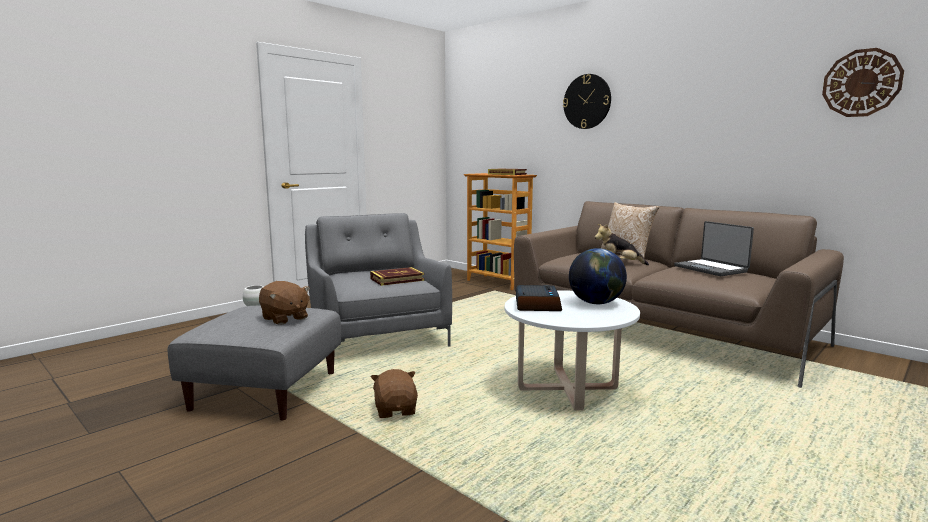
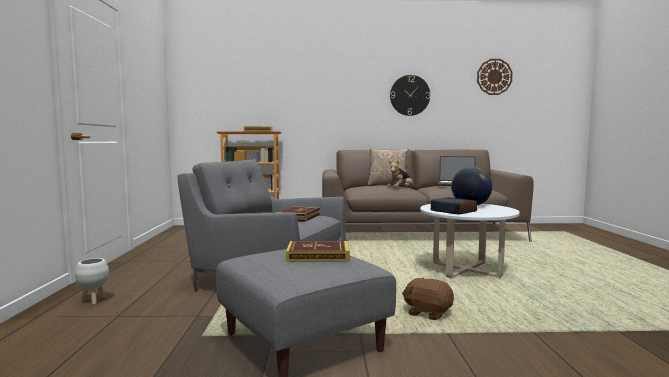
camera: 45 degrees left, 5 degrees down
(284, 318) = (318, 255): brown plush toy -> book
(587, 101) = (324, 75): wall clock -> wall clock (409, 95)

